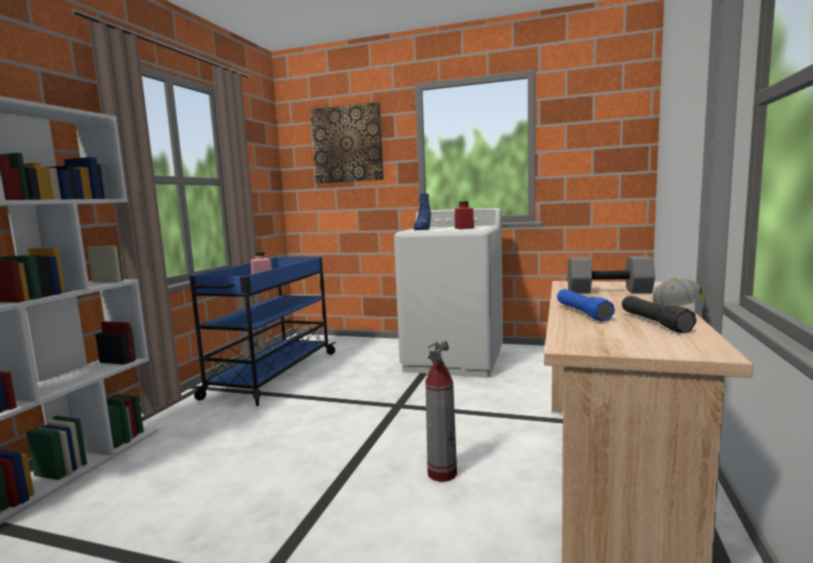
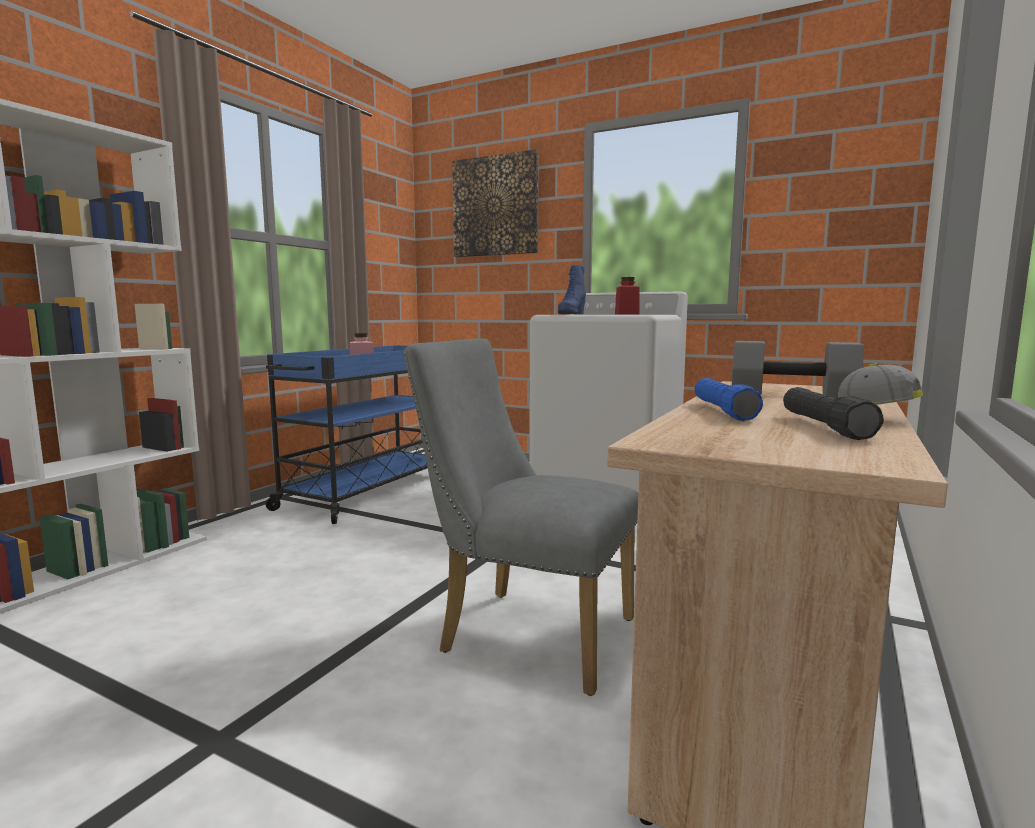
camera: 10 degrees right, 0 degrees up
(442, 473) = (525, 633): fire extinguisher -> grey chair

